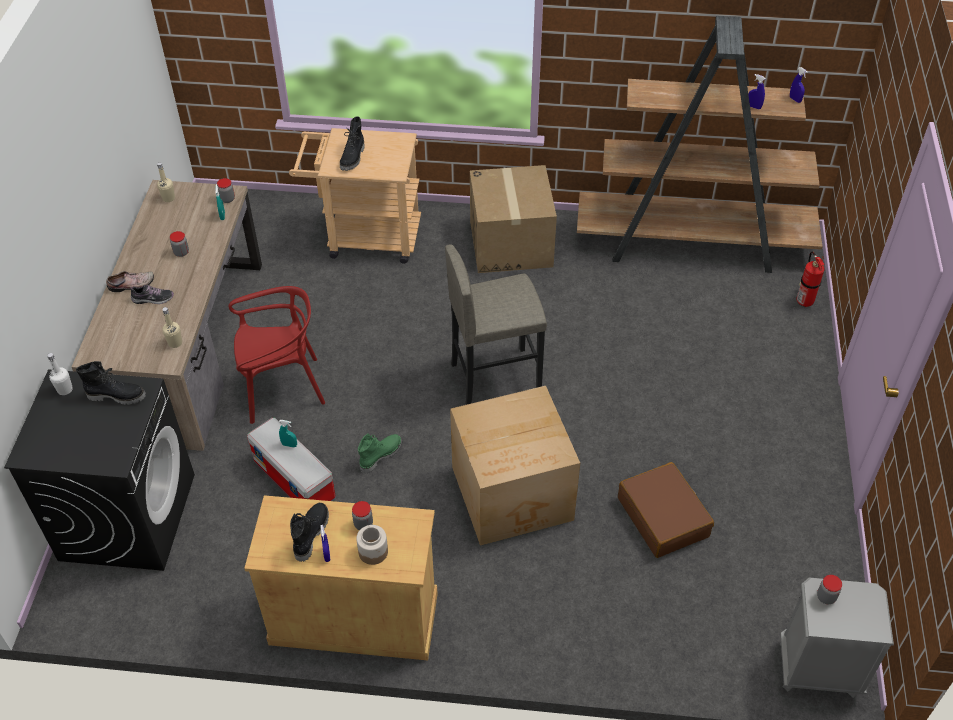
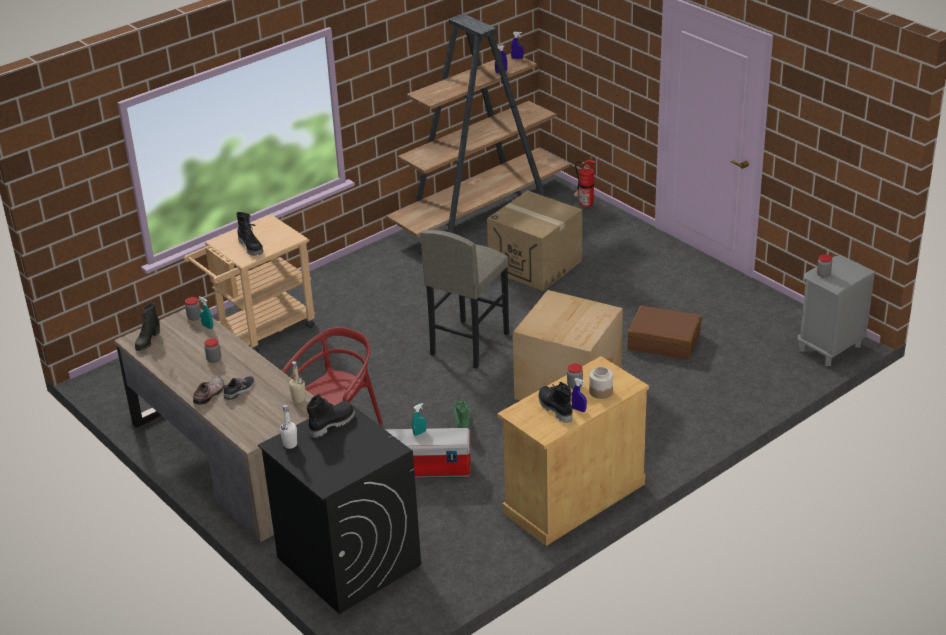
camera: 45 degrees left, 15 degrees down
(168, 198) = (147, 341): beige bottle -> black boot
(511, 244) = (367, 277): cardboard box -> cardboard box (535, 265)

